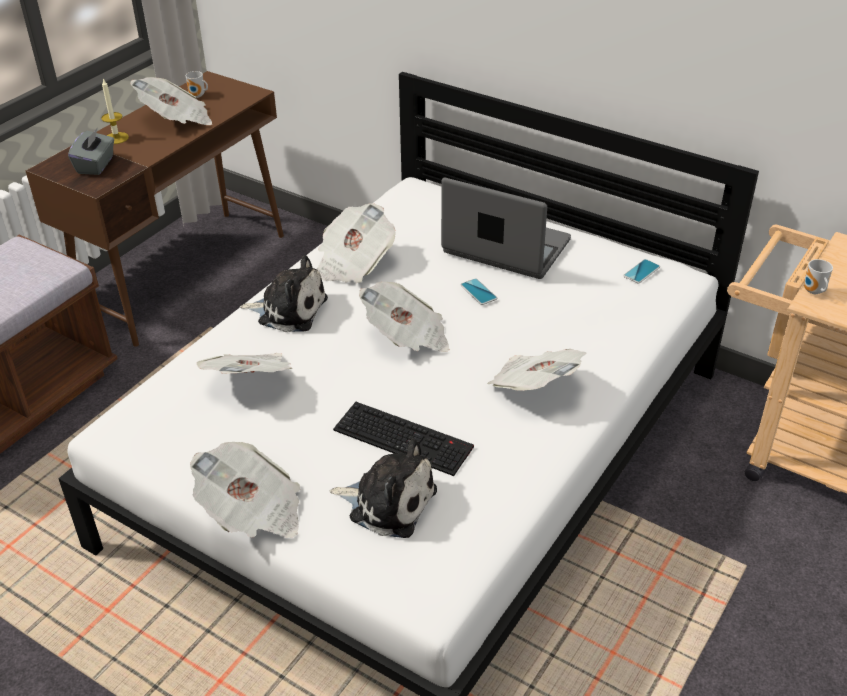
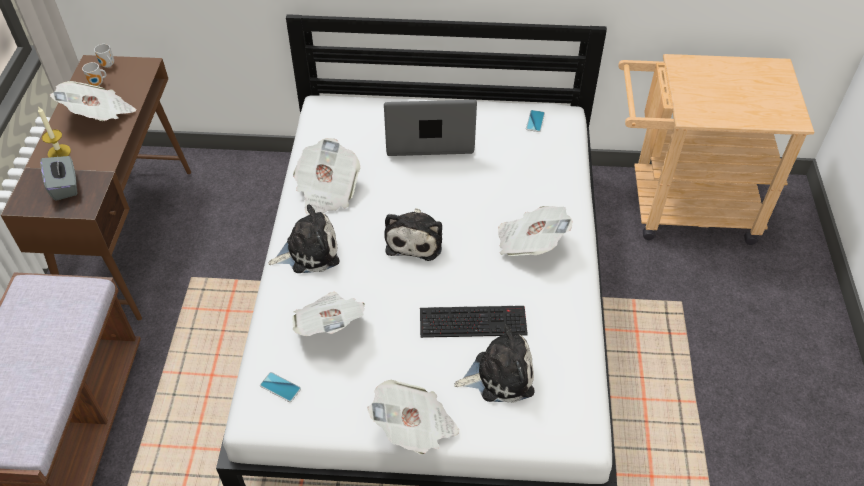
camera: 30 degrees left, 10 degrees up
(407, 337) = (415, 239): newspaper -> plush toy
(478, 292) = (437, 181): phone -> phone (280, 387)
(813, 292) = (684, 108): mug -> mug (107, 66)

